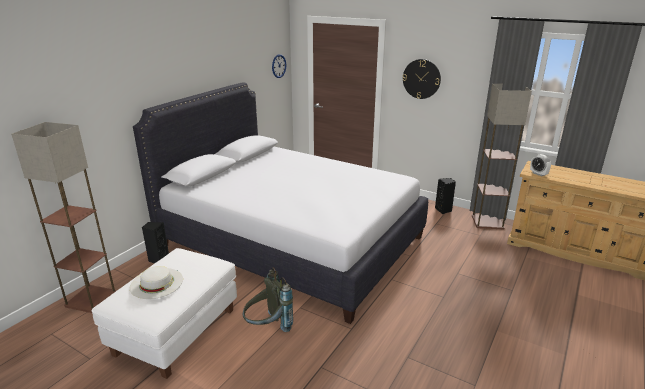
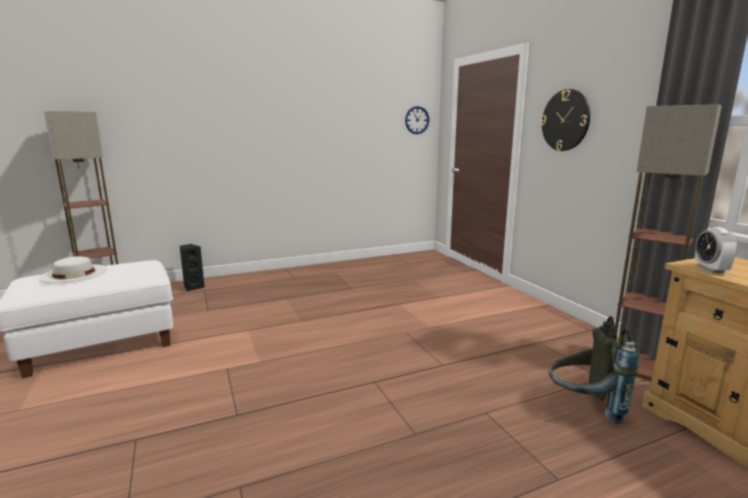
camera: 35 degrees right, 10 degrees down
(268, 327) = (166, 373): grey backpack -> grey backpack (583, 407)
(291, 242) = (324, 307): white bed -> none
(443, 210) = (575, 331): black speaker -> none

